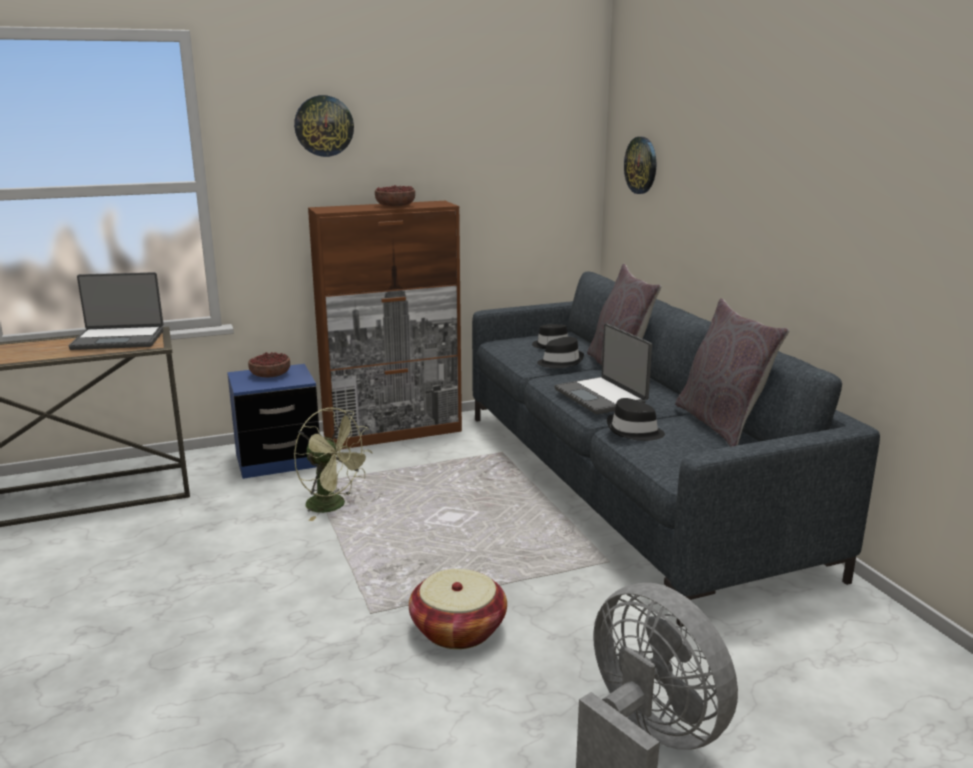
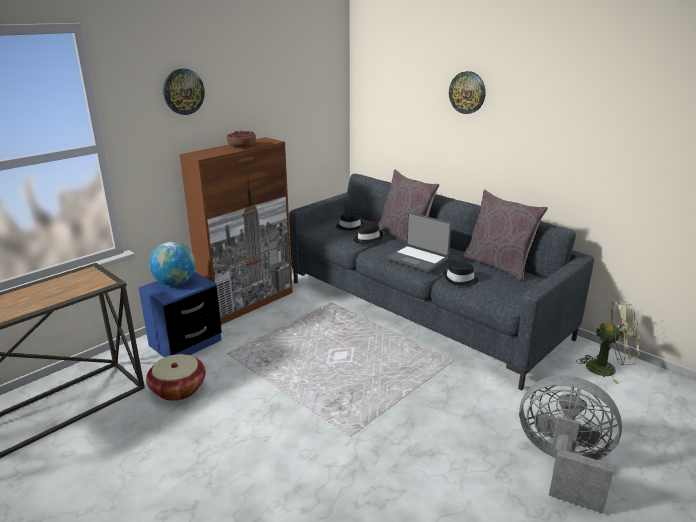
camera: 25 degrees left, 5 degrees up
(119, 339) = (70, 282): laptop -> none
(270, 375) = (175, 283): bowl -> globe
(333, 506) = (257, 368): green fan -> green fan (607, 368)
(458, 630) = (411, 430): basket -> basket (178, 389)
(641, 165) = (386, 102): wall clock -> wall clock (467, 92)

